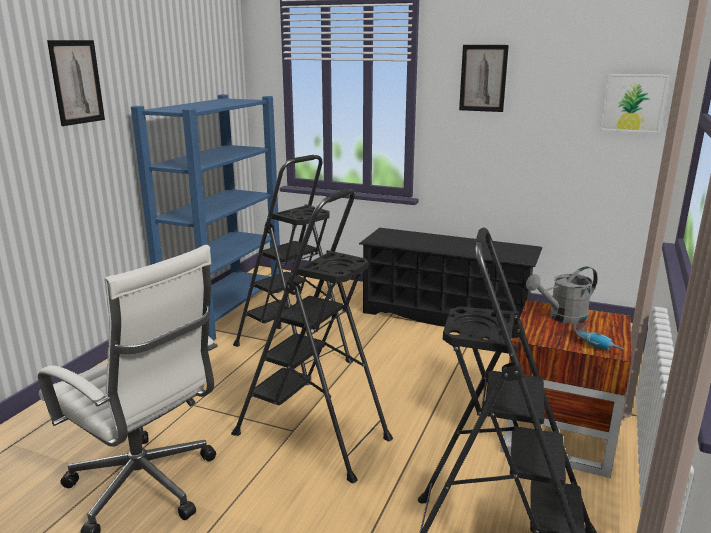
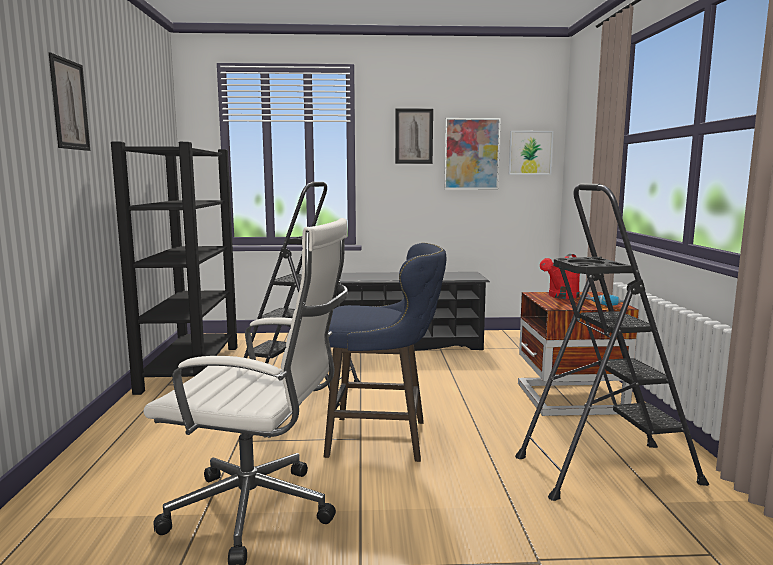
camera: 25 degrees left, 10 degrees down
(224, 309) = (190, 368): blue bookcase -> black bookcase
(313, 436) = (383, 438): step ladder -> blue stool
(553, 102) = (471, 154): none -> picture
(562, 317) = (561, 296): grey watering can -> red watering can

